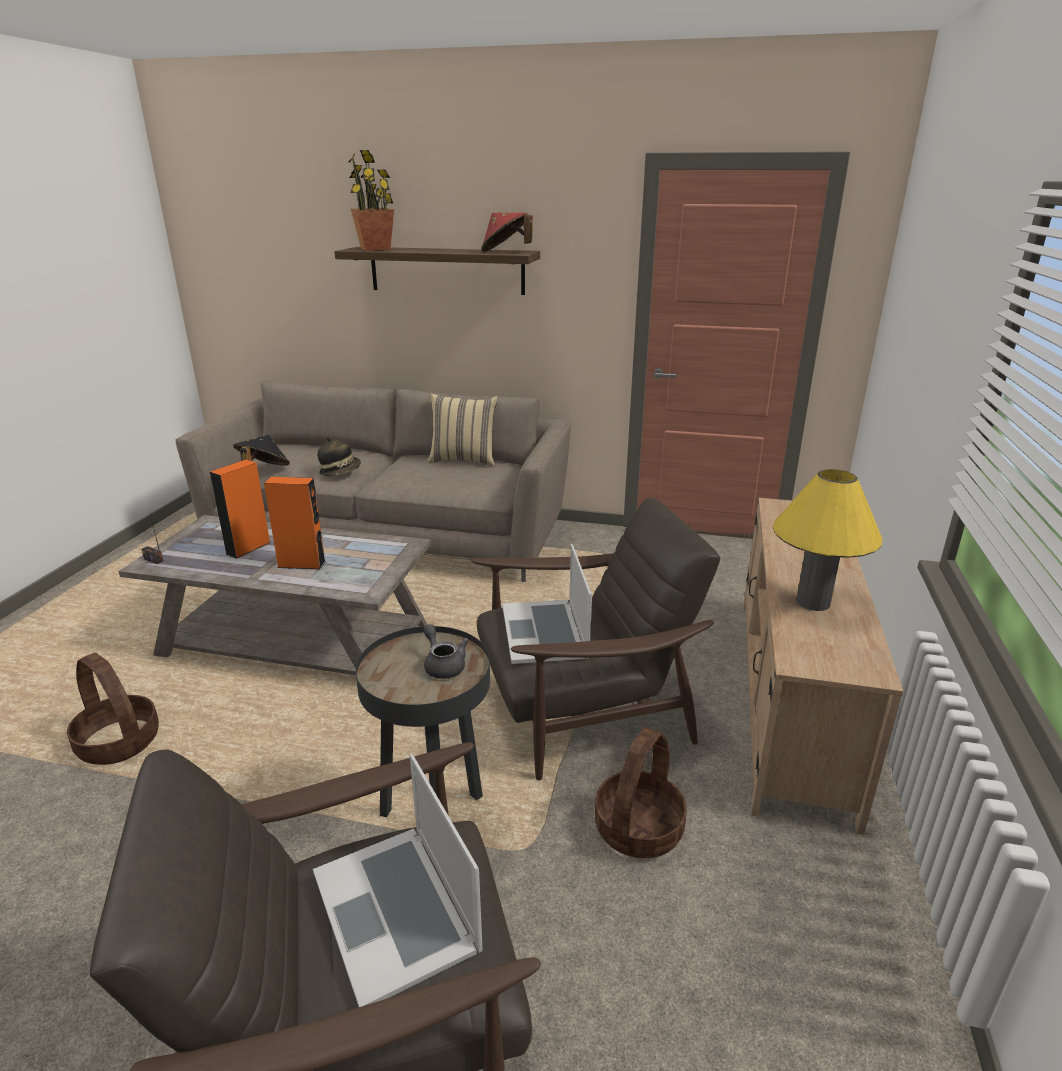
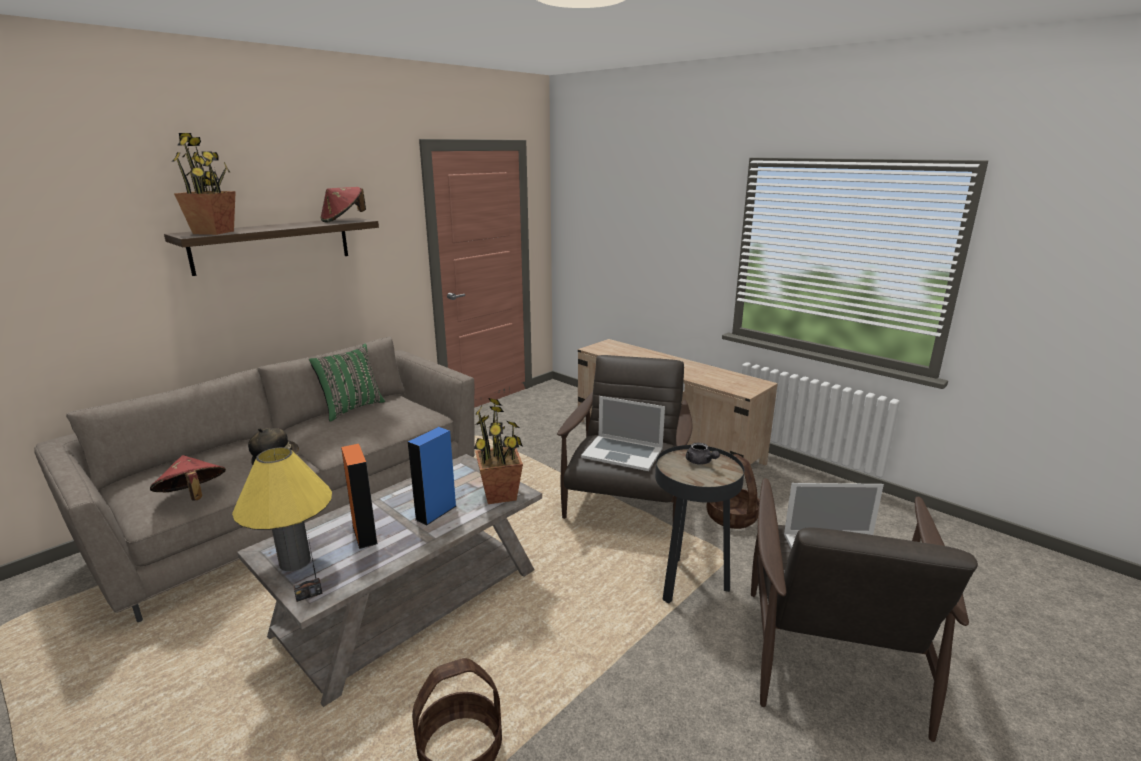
camera: 60 degrees left, 5 degrees down
(264, 471) = (193, 497): black hat -> red hat
(301, 564) = (436, 512): orange speaker -> blue speaker
(356, 583) = (500, 494): none -> potted plant
(443, 665) = (700, 462): grey teapot -> grey teapot turned 120 degrees counterclockwise
(464, 460) = (351, 408): beige pillow -> green pillow
(813, 602) = (697, 373): yellow table lamp -> yellow table lamp (295, 562)

